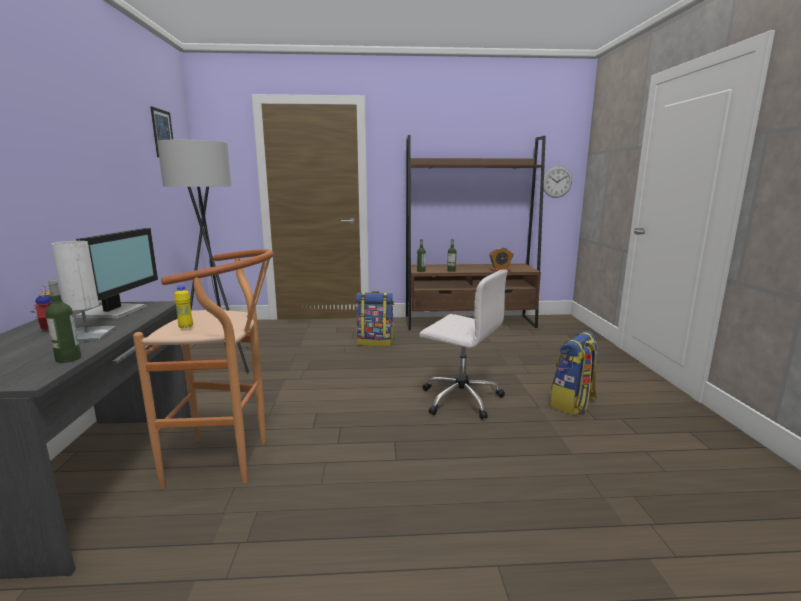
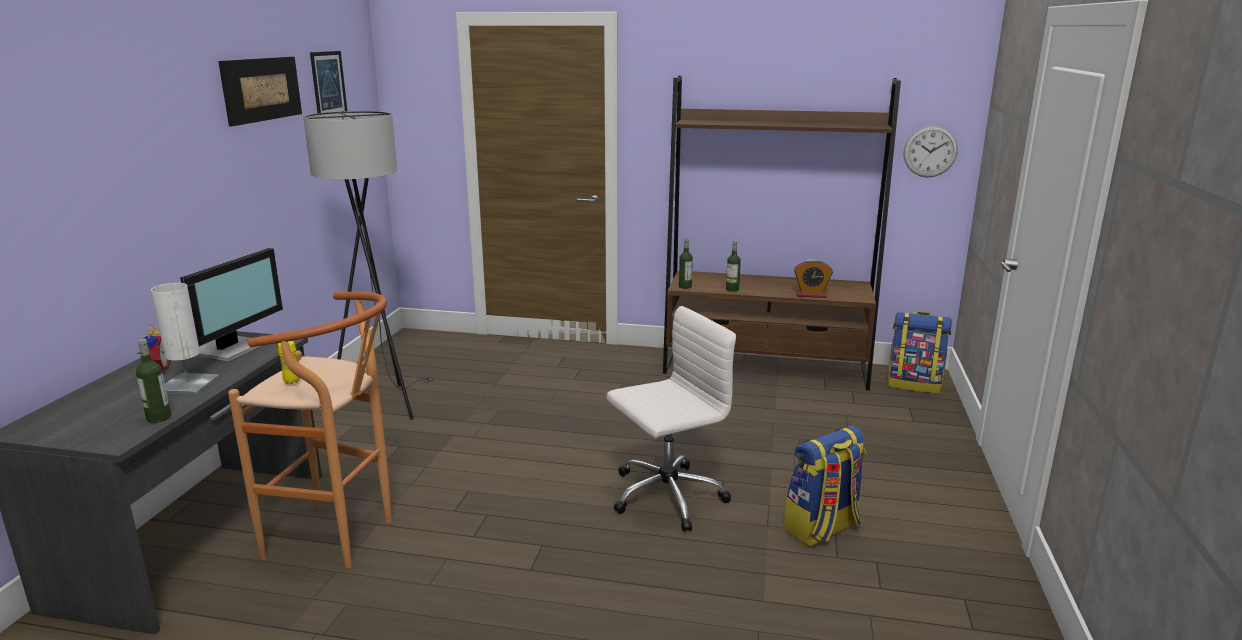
camera: 15 degrees right, 5 degrees up
(119, 122) = (262, 89): none -> picture
(375, 342) = (603, 389): backpack -> backpack (914, 384)
(460, 398) = (665, 496): white office chair -> white office chair turned 75 degrees counterclockwise

